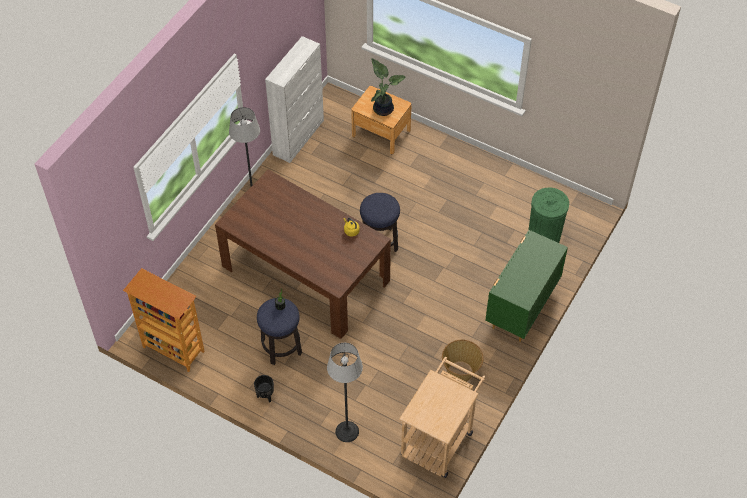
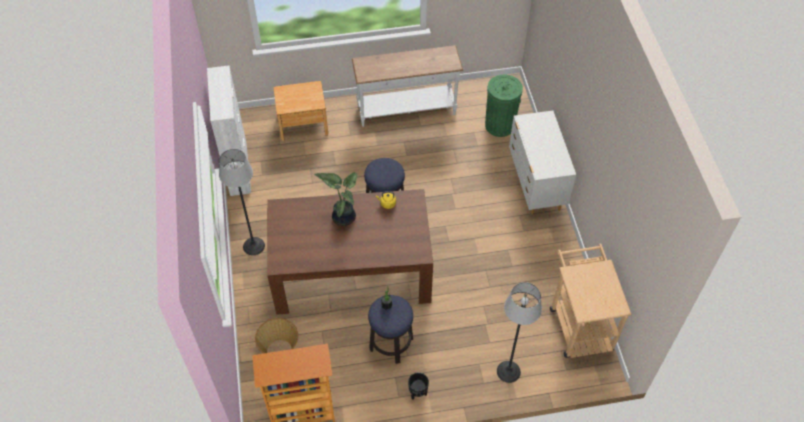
camera: 40 degrees left, 0 degrees up
(383, 108) = (302, 97): potted plant -> potted plant (343, 216)
(461, 372) = (542, 262): basket -> basket (280, 350)
(476, 175) = (406, 111): none -> white console table
(521, 308) = (535, 185): green dresser -> white dresser

